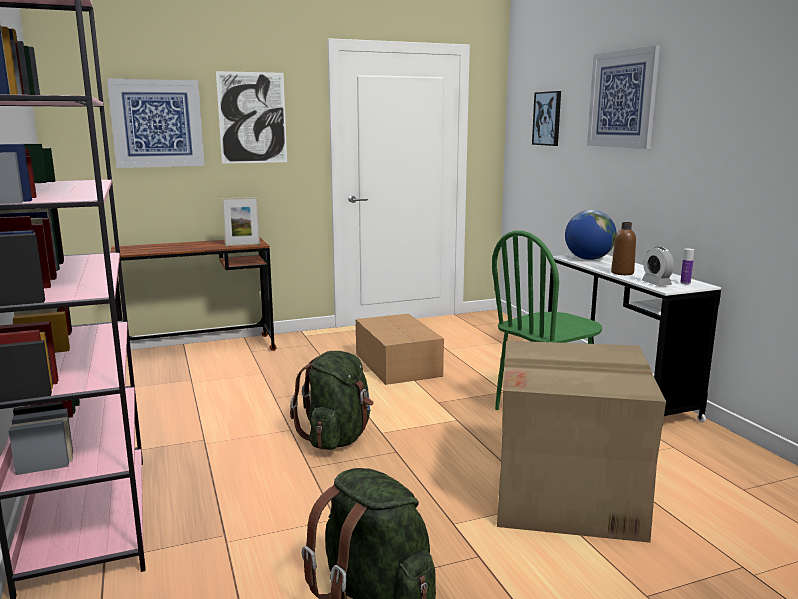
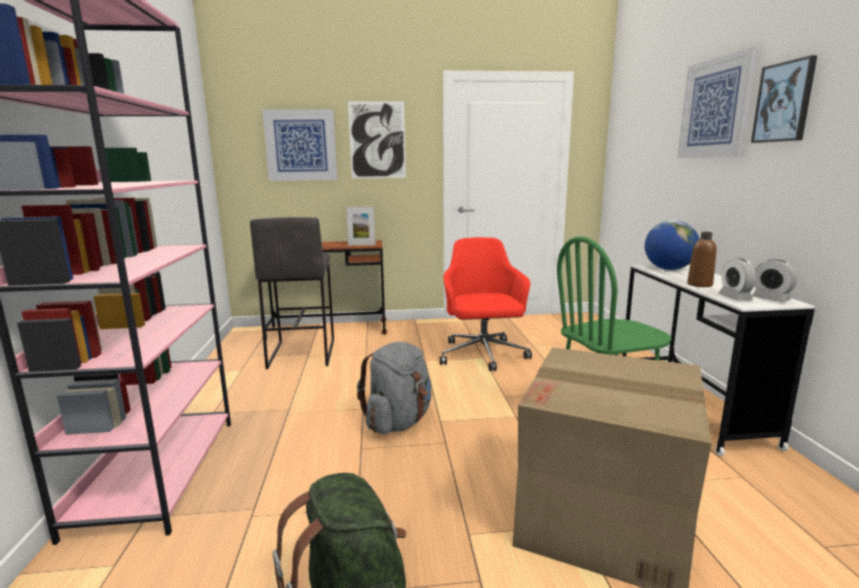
camera: 15 degrees right, 0 degrees up
(181, 380) = (301, 354): none -> grey stool
(337, 438) = (398, 422): green backpack -> grey backpack
(397, 364) = (482, 355): cardboard box -> red office chair
(547, 118) = (642, 135): picture -> picture (784, 102)
(685, 283) = (770, 299): bottle -> alarm clock

